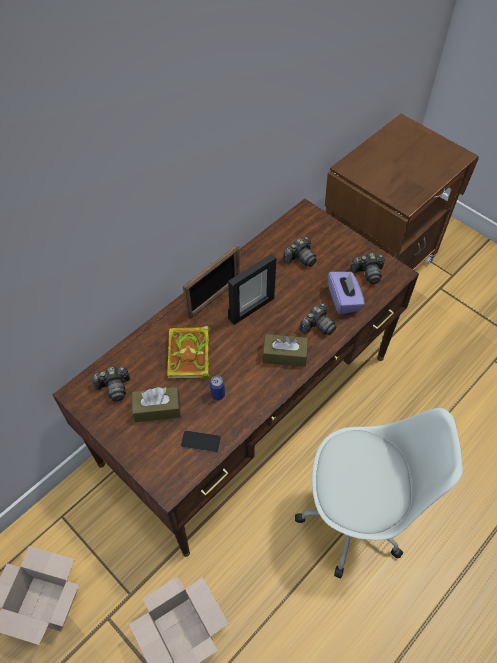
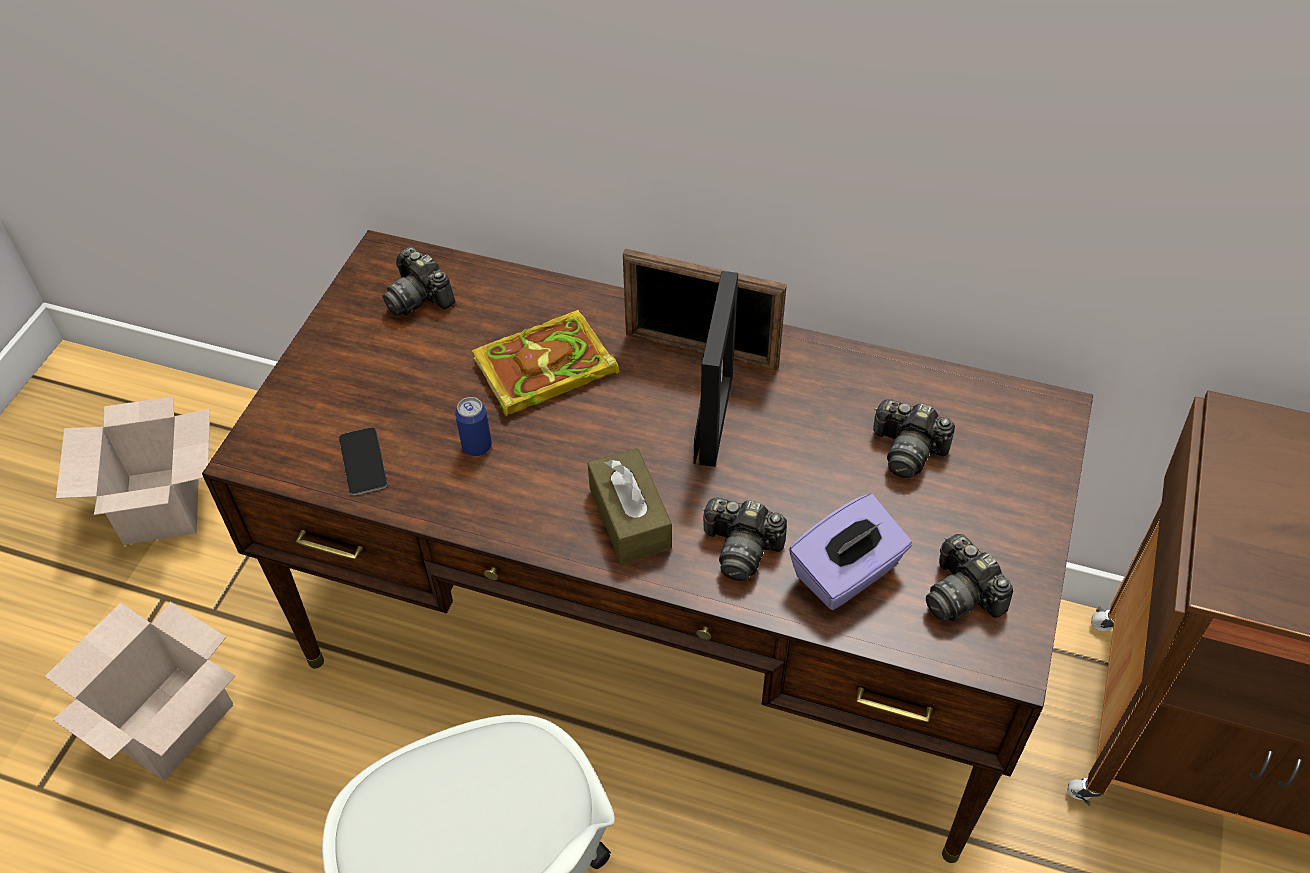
camera: 65 degrees right, 5 degrees down
(157, 409) = (403, 372): brown tissue box -> none
(251, 308) = (713, 418): picture frame -> picture frame turned 105 degrees counterclockwise

